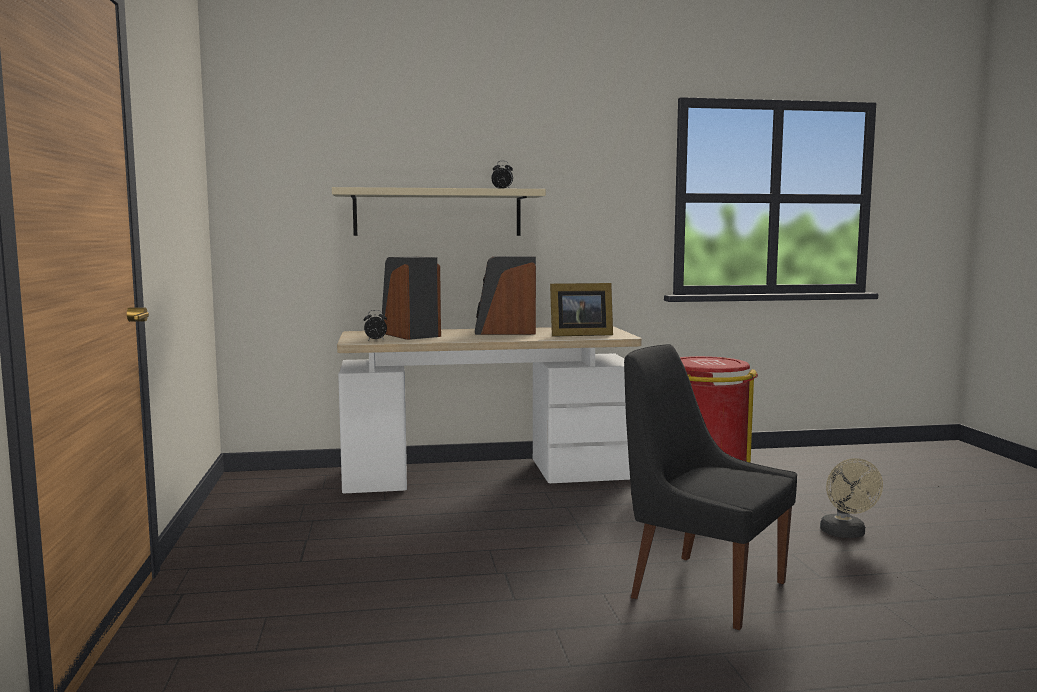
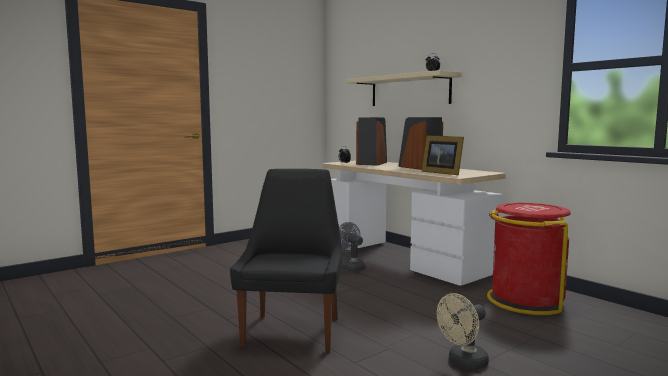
camera: 60 degrees right, 0 degrees up
(485, 507) = (351, 267): none -> grey fan

